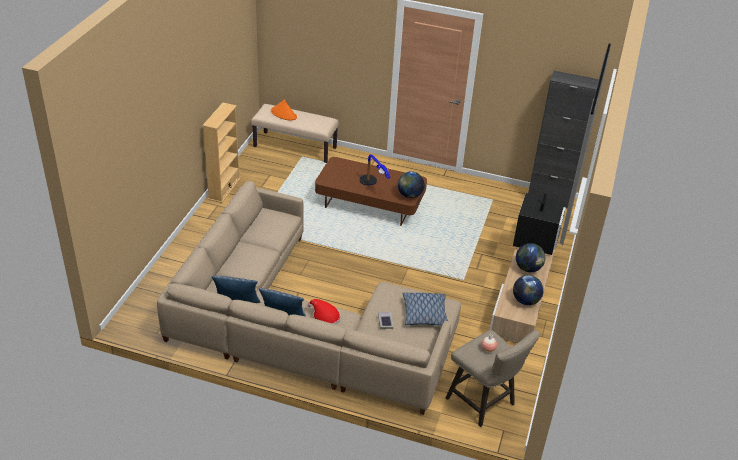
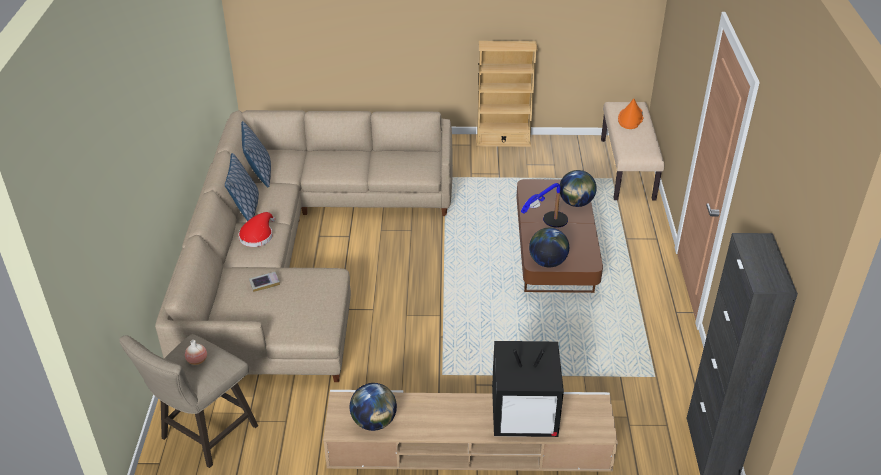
camera: 75 degrees right, 0 degrees up
(425, 314) = (292, 316): pillow -> none
(528, 268) = (452, 415): globe -> globe (576, 203)

